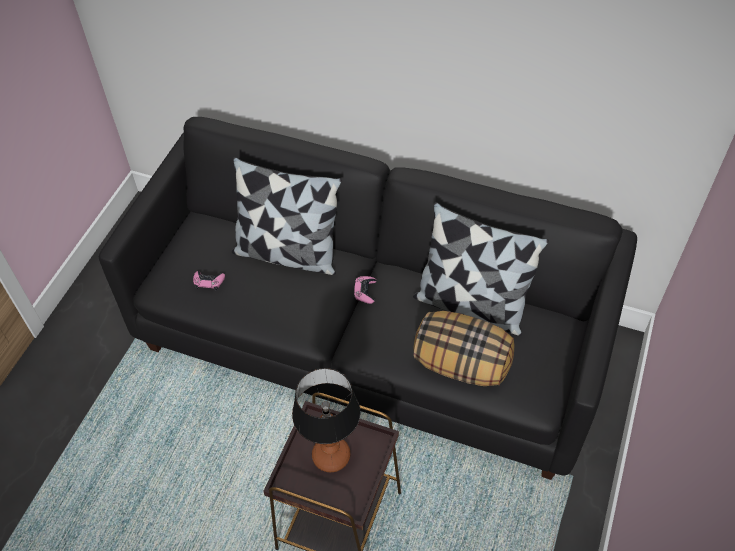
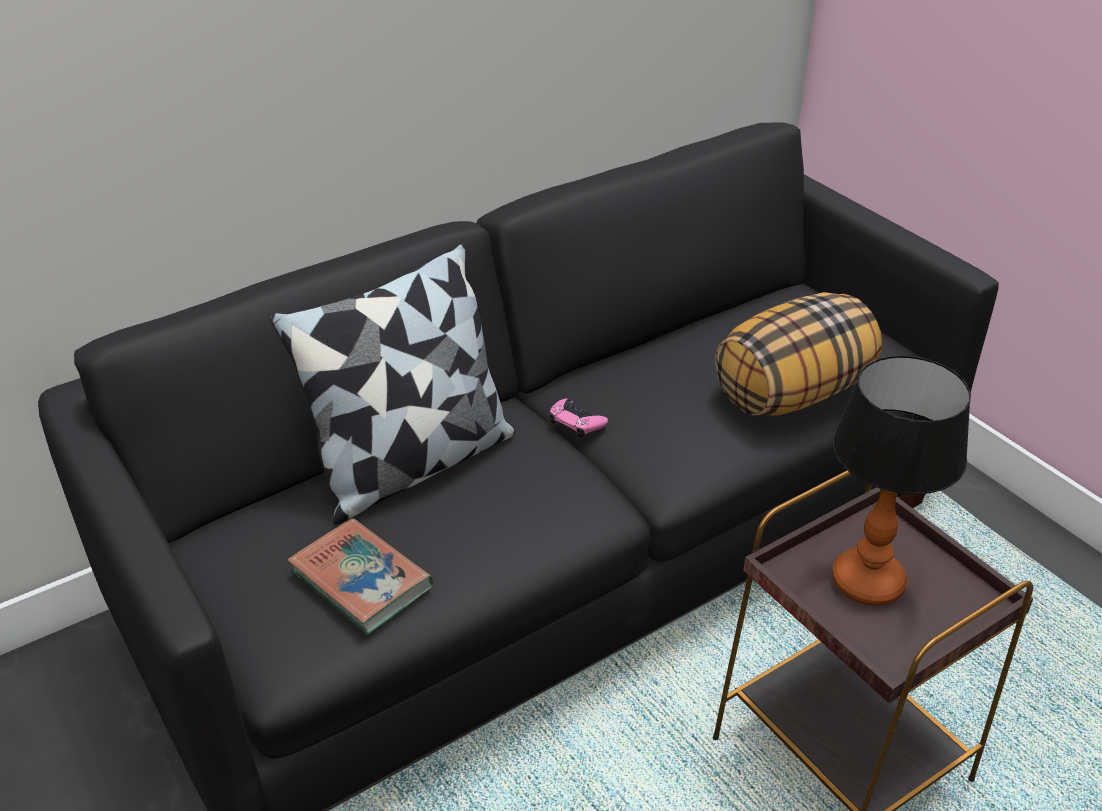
camera: 55 degrees left, 15 degrees down
(209, 282) = (361, 580): pink game controller -> book
(471, 305) = (702, 342): pillow -> none

